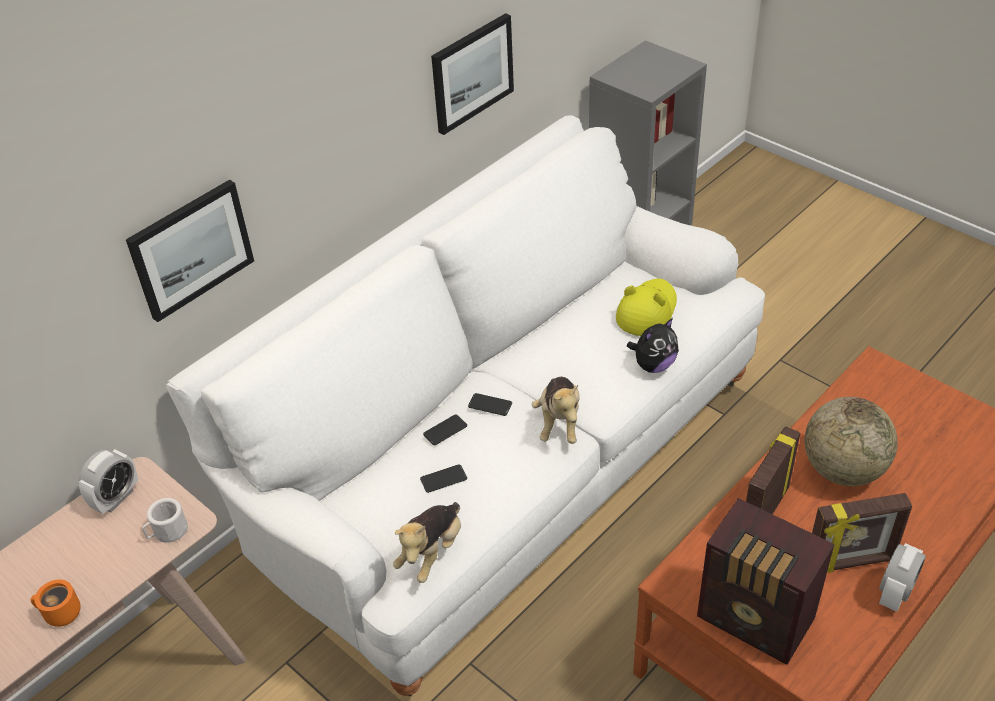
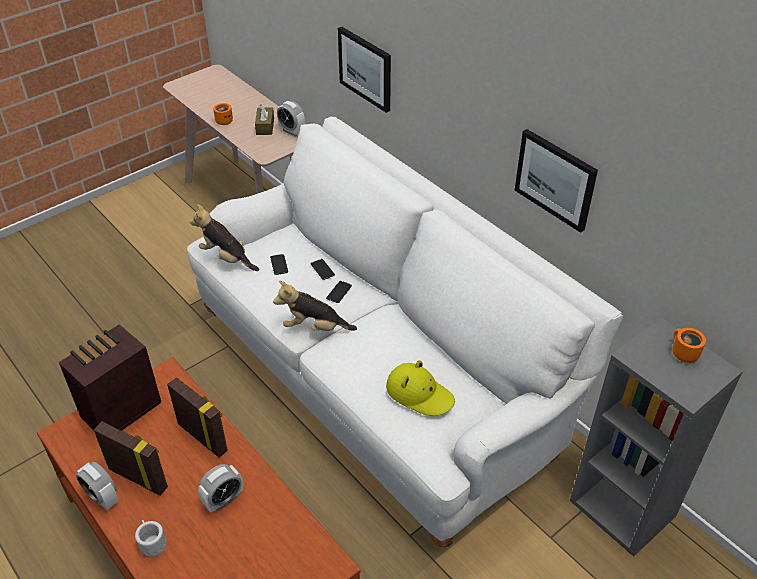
camera: 95 degrees right, 0 degrees up
(93, 542) = (265, 126): none -> brown tissue box
(167, 532) = (261, 148): white mug -> white mug (152, 542)
(635, 66) = (682, 353): none -> orange mug
(653, 365) = (360, 391): plush toy -> none
(842, 469) = (223, 500): globe -> alarm clock
(850, 563) = (139, 477): picture frame -> picture frame turned 120 degrees clockwise

